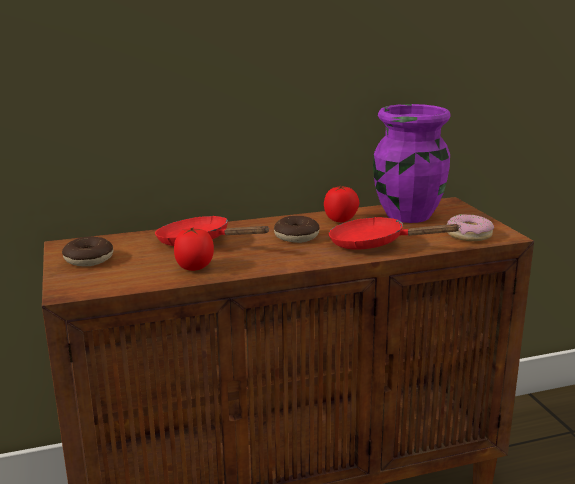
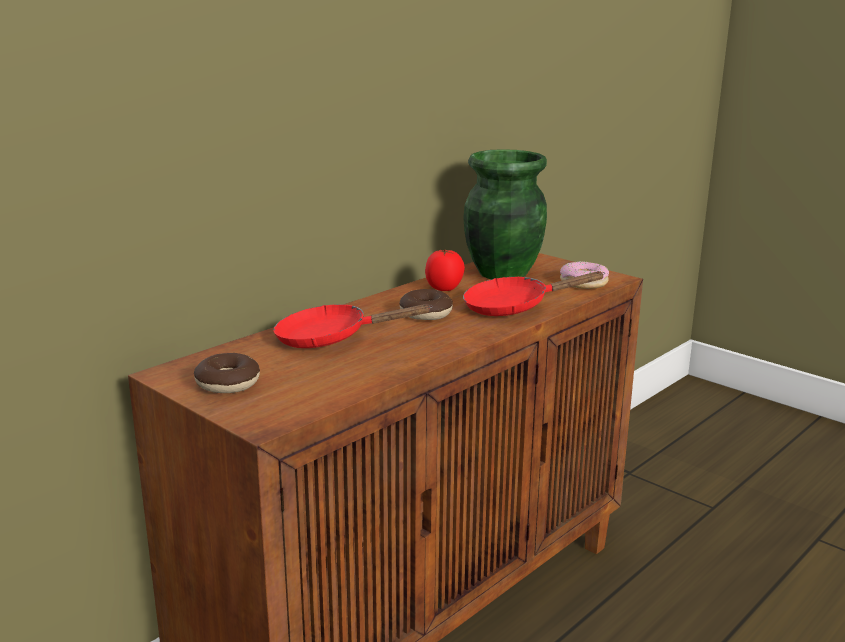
camera: 30 degrees left, 0 degrees up
(195, 268) = (371, 367): tomato -> none
(407, 216) = (502, 273): purple vase -> green vase

